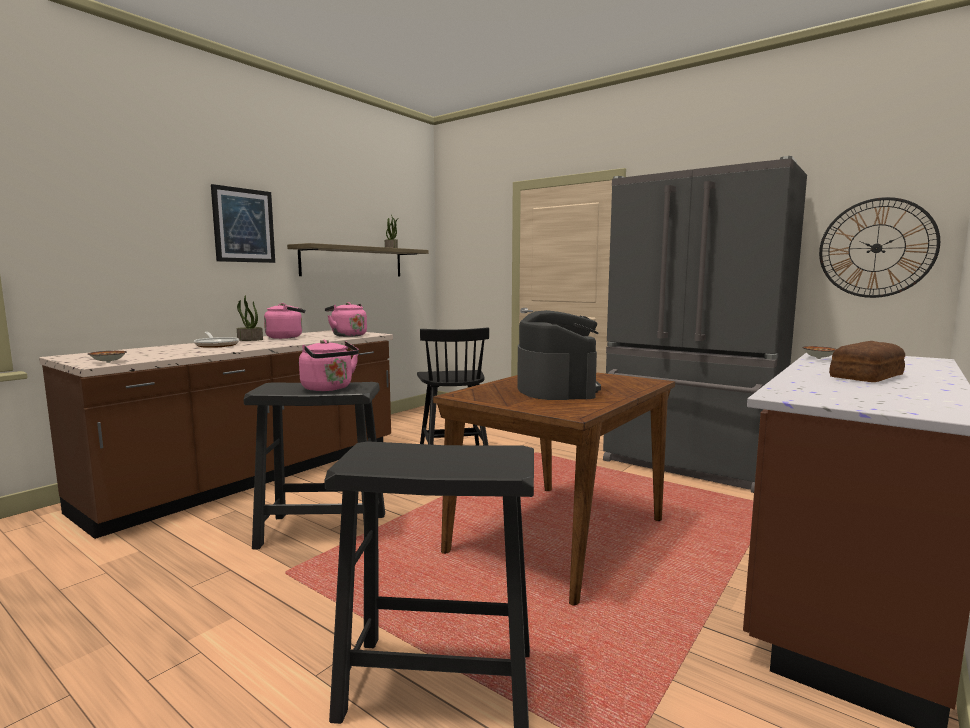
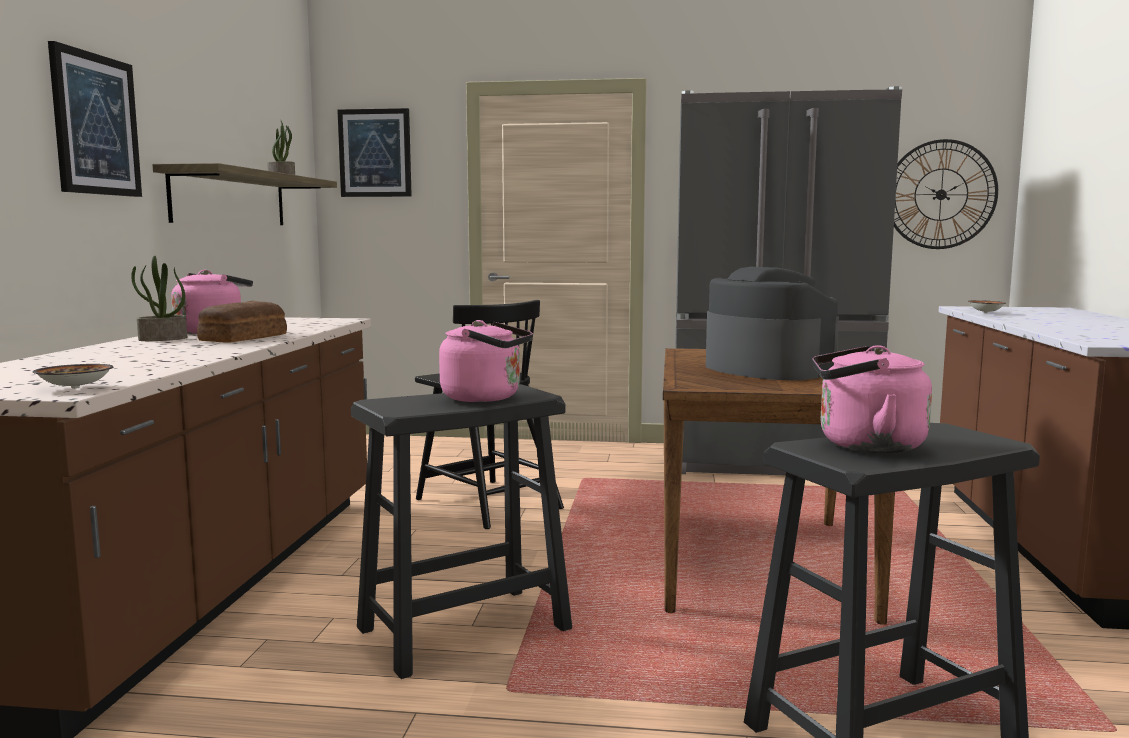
camera: 30 degrees left, 0 degrees up
(216, 345) = (143, 350): frying pan -> none
(347, 335) = (308, 323): pink kettle -> pink kettle (864, 445)
(464, 231) = (375, 153): none -> picture
(864, 376) = (1080, 324): bread -> bread (241, 338)

